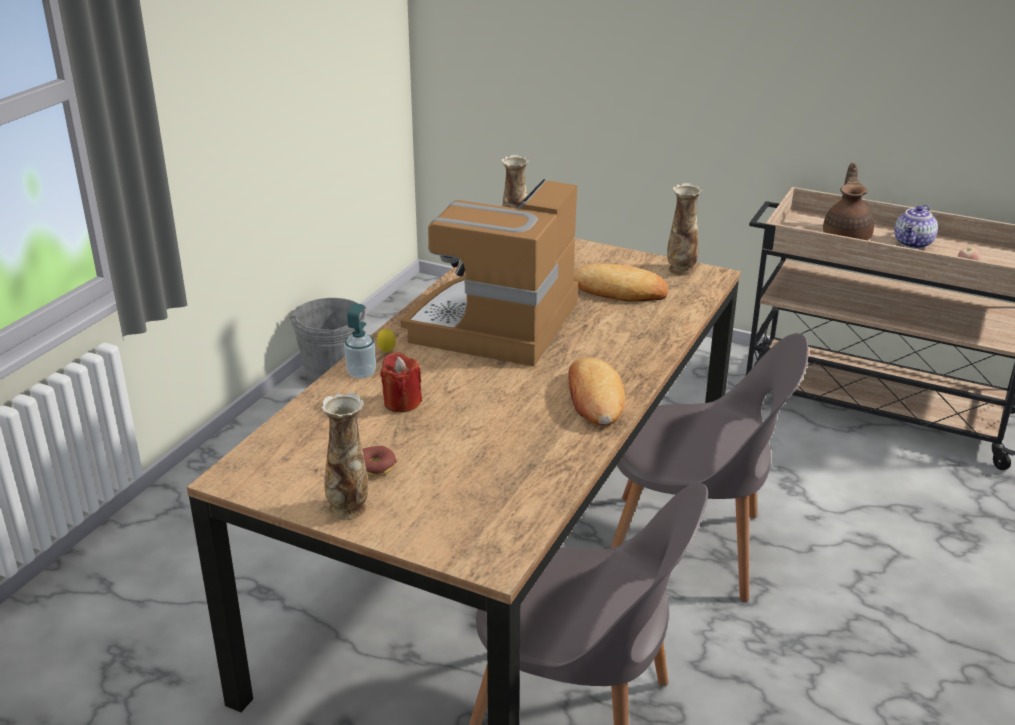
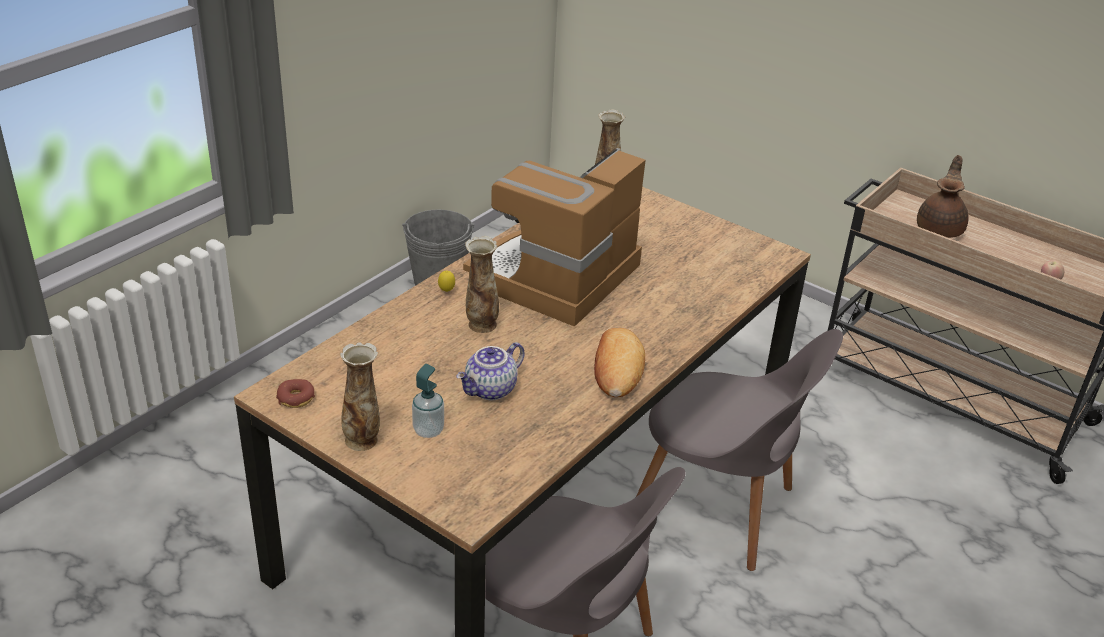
camera: 10 degrees right, 5 degrees up
(361, 373) = (417, 309): soap dispenser -> soap dispenser (428, 430)
(375, 467) = (398, 404): donut -> donut (296, 398)
(402, 402) = (442, 344): red candle -> none
(619, 290) = (684, 258): bread -> none
(680, 270) = (752, 245): vase -> vase (481, 325)
(913, 244) = (1006, 246): teapot -> teapot (491, 390)

